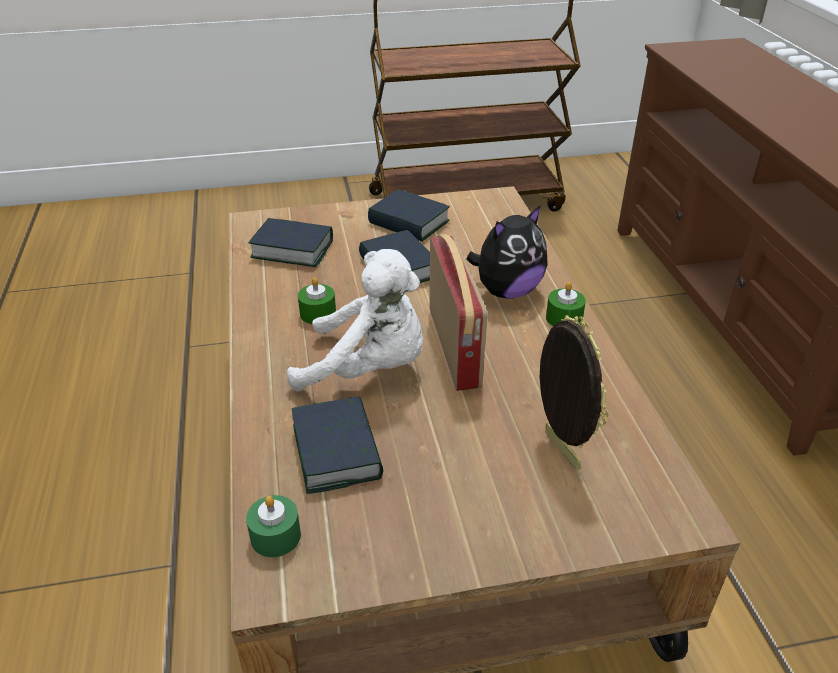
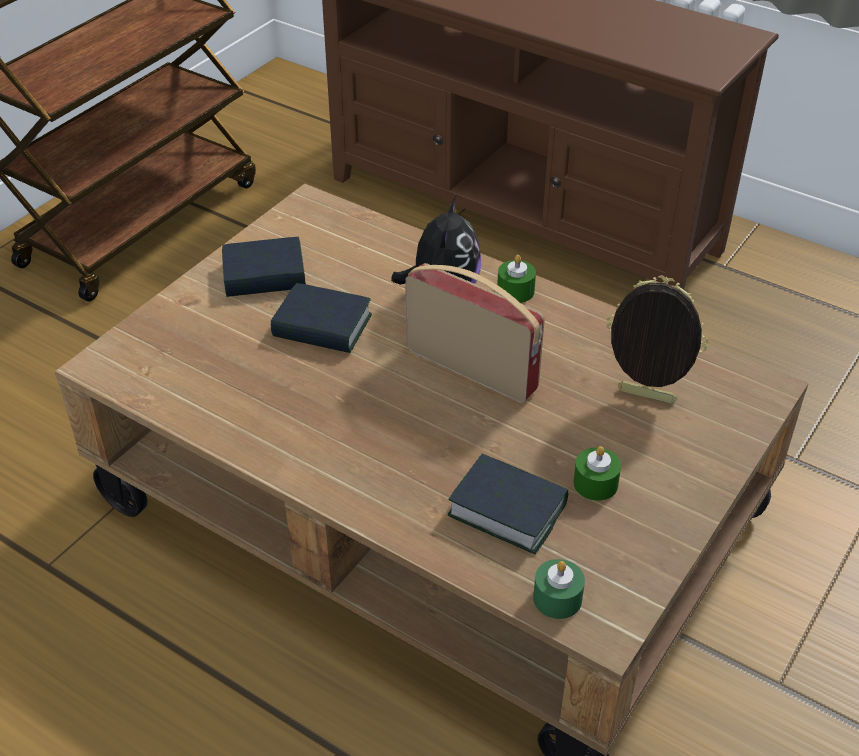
camera: 45 degrees left, 5 degrees up
(292, 249) = (193, 368): book -> none
(318, 313) = (317, 413): green candle -> green candle (595, 484)
(369, 369) = (434, 431): white plush toy -> none

